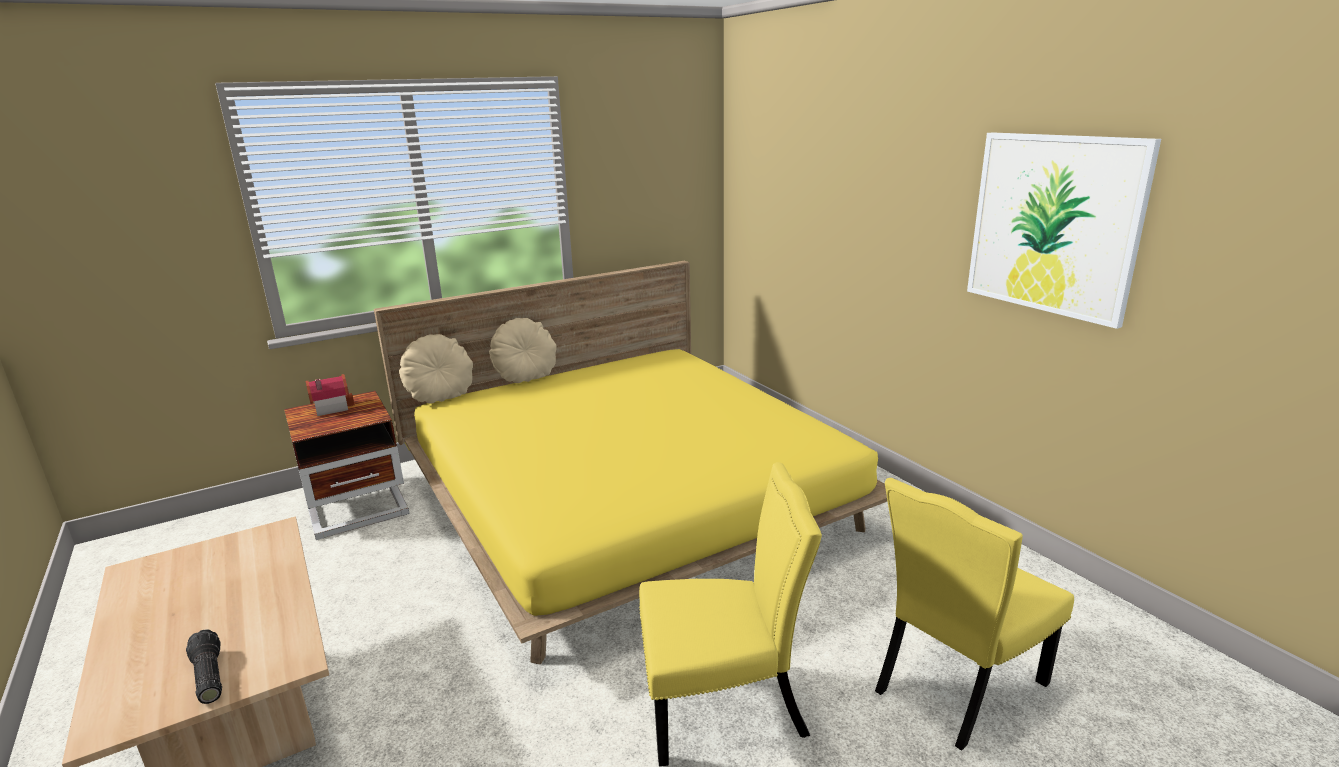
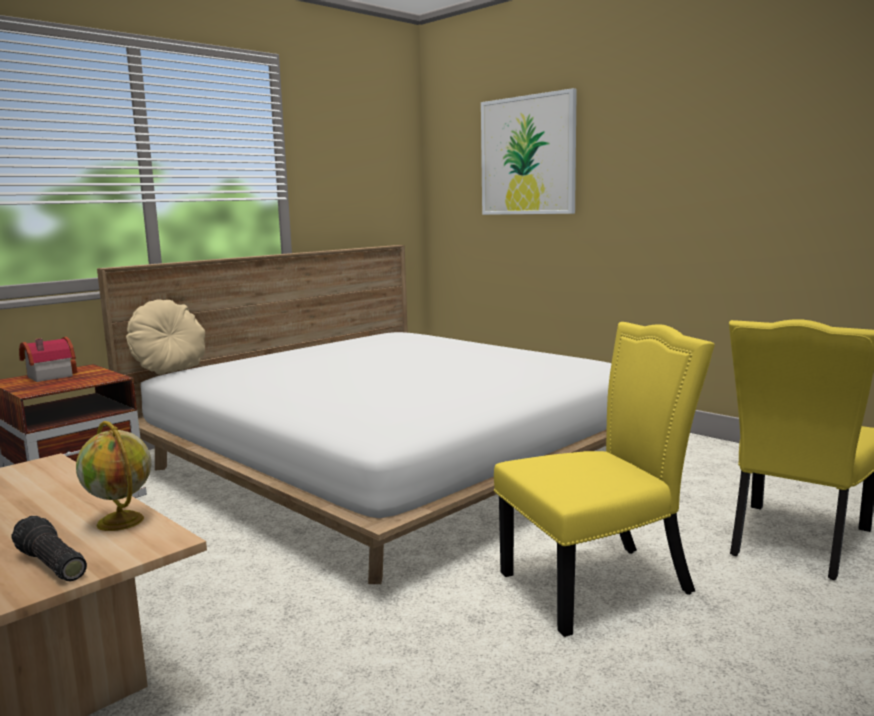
camera: 15 degrees left, 10 degrees down
(284, 628) = (121, 522): none -> globe
(526, 378) = (257, 354): beige pillow -> none
(630, 502) = (394, 462): yellow bed -> white bed
(1053, 224) = (776, 147): picture -> picture (528, 156)

